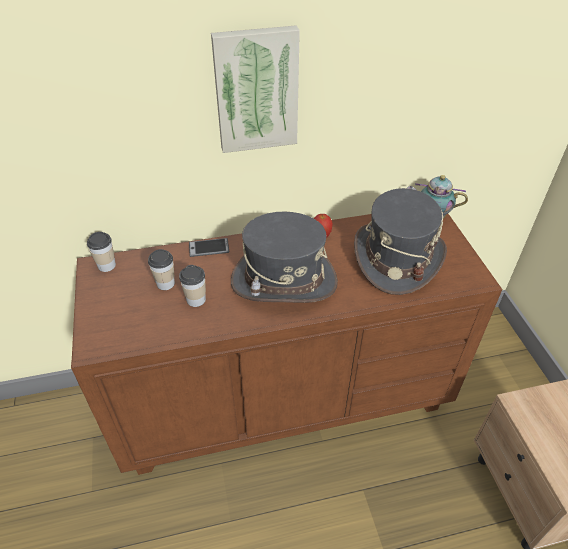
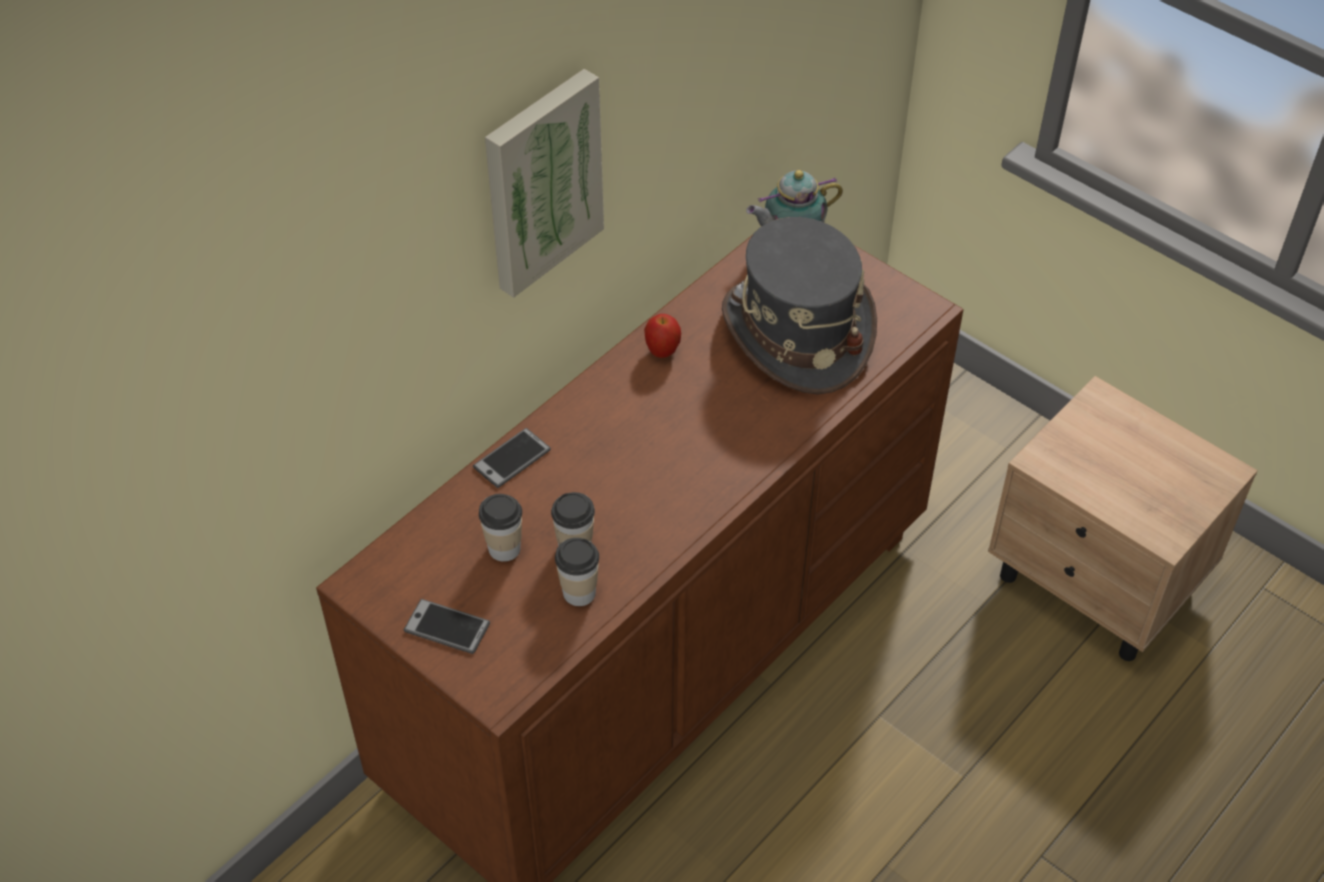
camera: 35 degrees left, 5 degrees up
(105, 304) = (447, 627): none -> phone
(106, 265) = (380, 572): cup -> cup (579, 592)
(283, 281) = (672, 451): grey hat -> none

